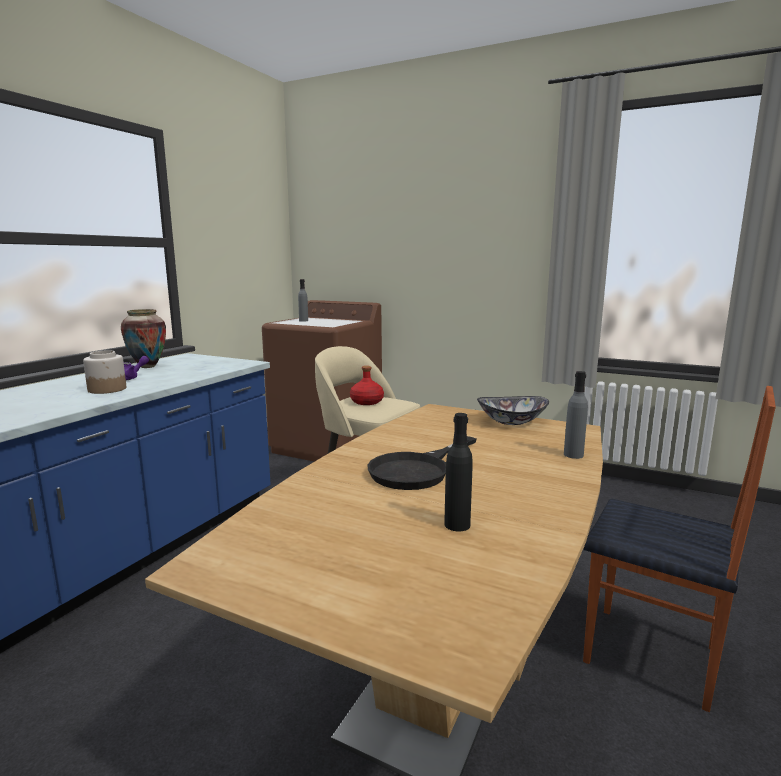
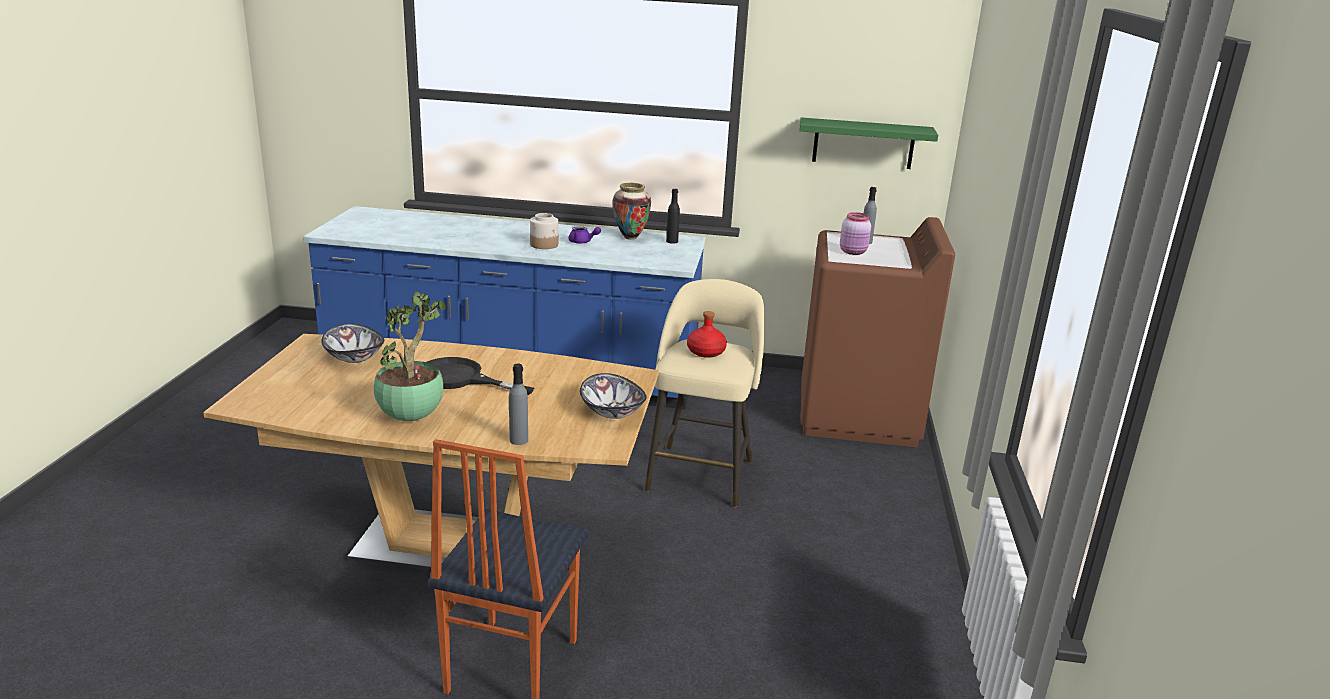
camera: 70 degrees right, 10 degrees up
(250, 259) = (863, 143): none -> green shelf
(305, 531) = (353, 357): none -> bowl
(321, 323) = (853, 252): none -> pink jar
(457, 525) = (366, 397): black bottle -> black bottle (672, 241)
(519, 499) = (412, 416): none -> potted plant

